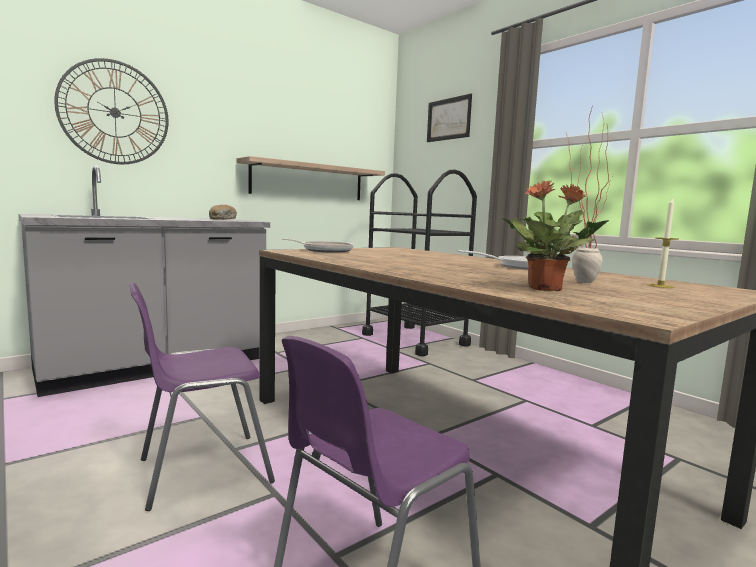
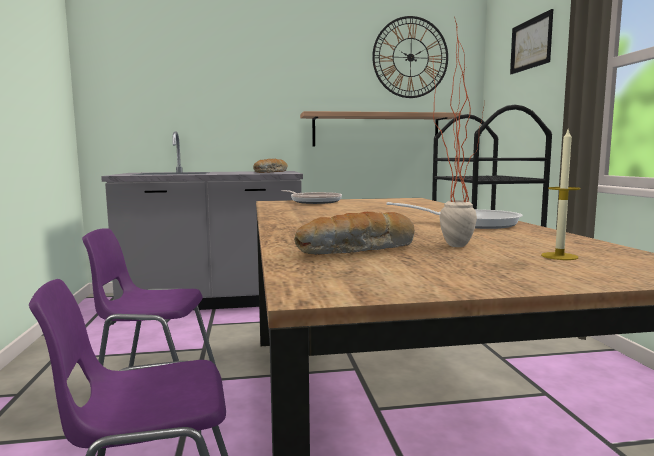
camera: 30 degrees right, 0 degrees up
(115, 112) = (196, 86): wall clock -> wall clock (410, 57)
(546, 289) = (358, 251): potted plant -> bread

